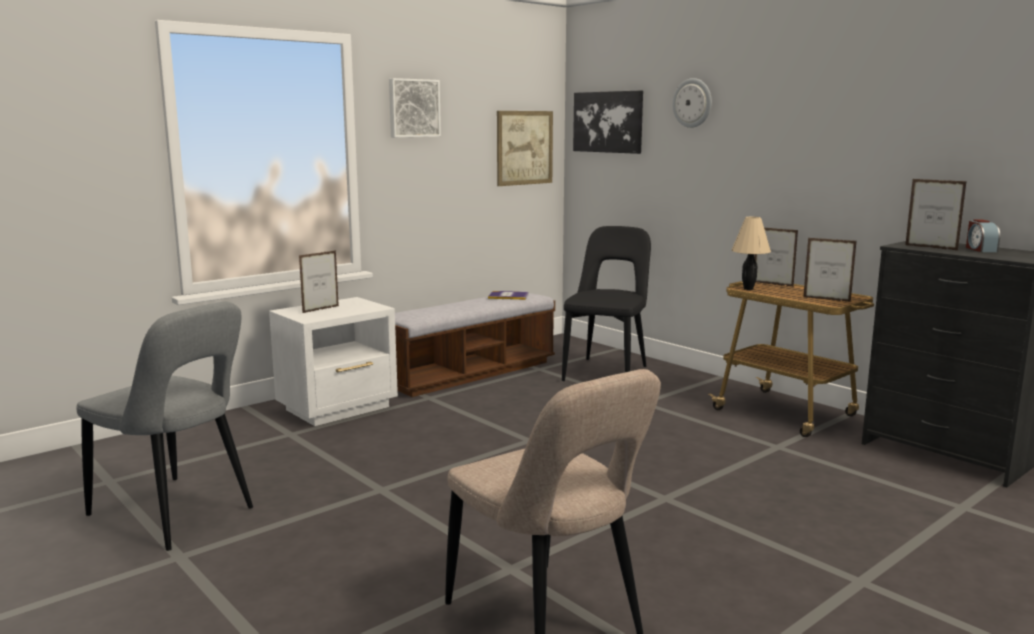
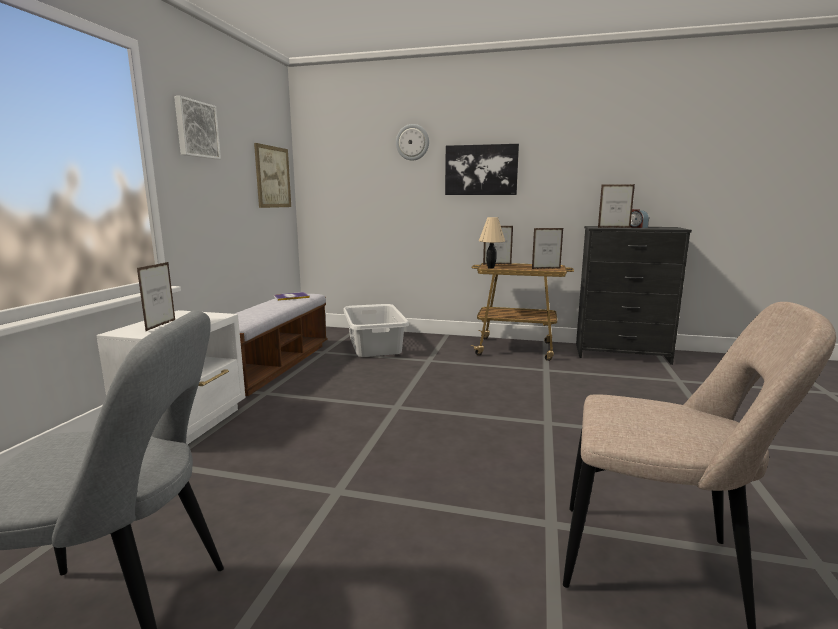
camera: 35 degrees left, 0 degrees up
(607, 372) = (375, 345): black chair -> grey laundry basket
(608, 122) = (337, 158): picture -> picture (481, 170)

